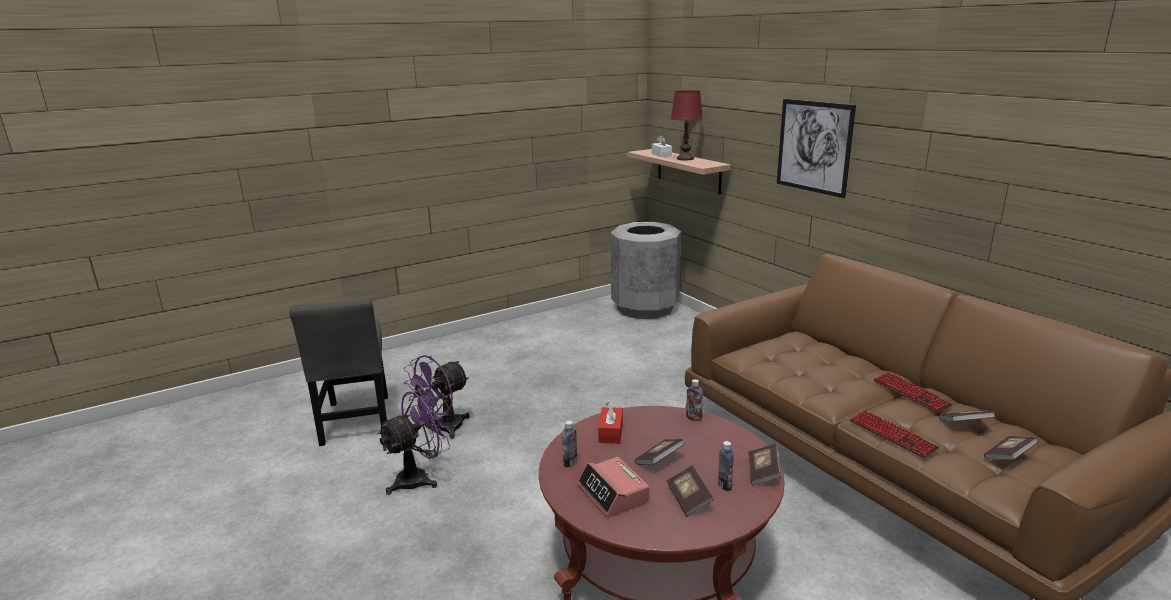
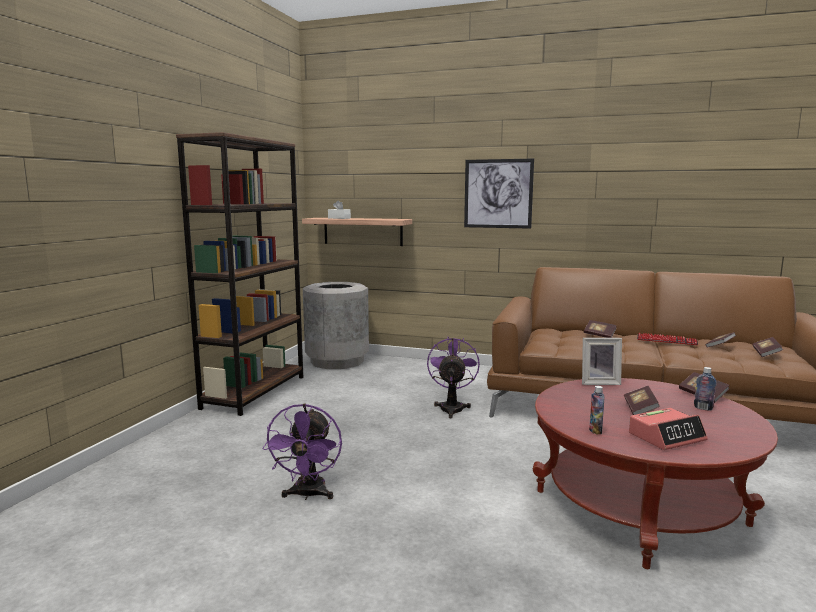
camera: 40 degrees left, 10 degrees down
(356, 422) = (191, 527): grey chair -> none
(420, 478) = (358, 543): purple fan -> purple fan (452, 407)
(534, 323) = (255, 392): none -> brown bookcase
(610, 432) = (573, 405): red tissue box -> none
(613, 494) = (666, 437): alarm clock -> alarm clock turned 45 degrees counterclockwise
(685, 159) = (367, 218): red table lamp -> none
(689, 499) = (707, 422): book -> book (599, 335)
(693, 418) = (599, 382): bottle -> picture frame
(892, 435) = (706, 359): keyboard -> none

